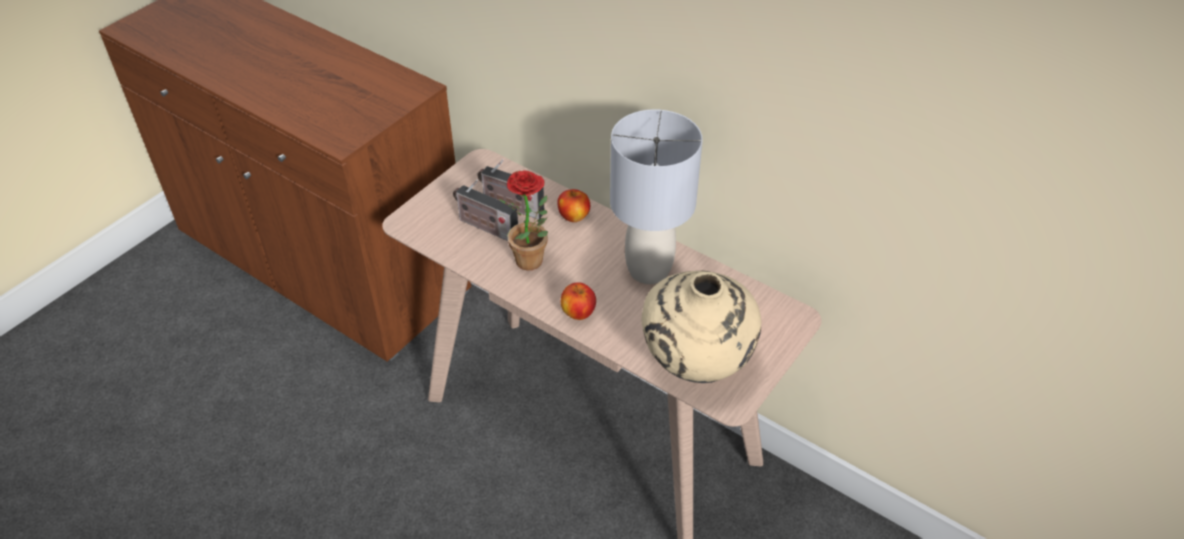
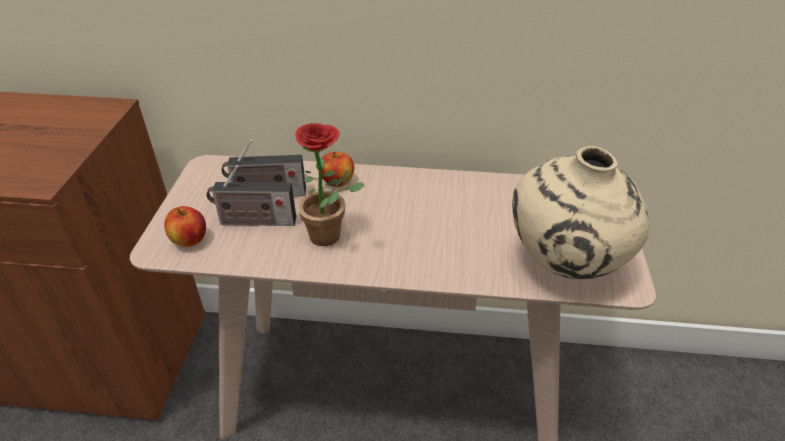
camera: 30 degrees left, 5 degrees down
(578, 313) = (414, 264): apple -> apple (190, 240)
(649, 270) = (446, 201): grey table lamp -> none

